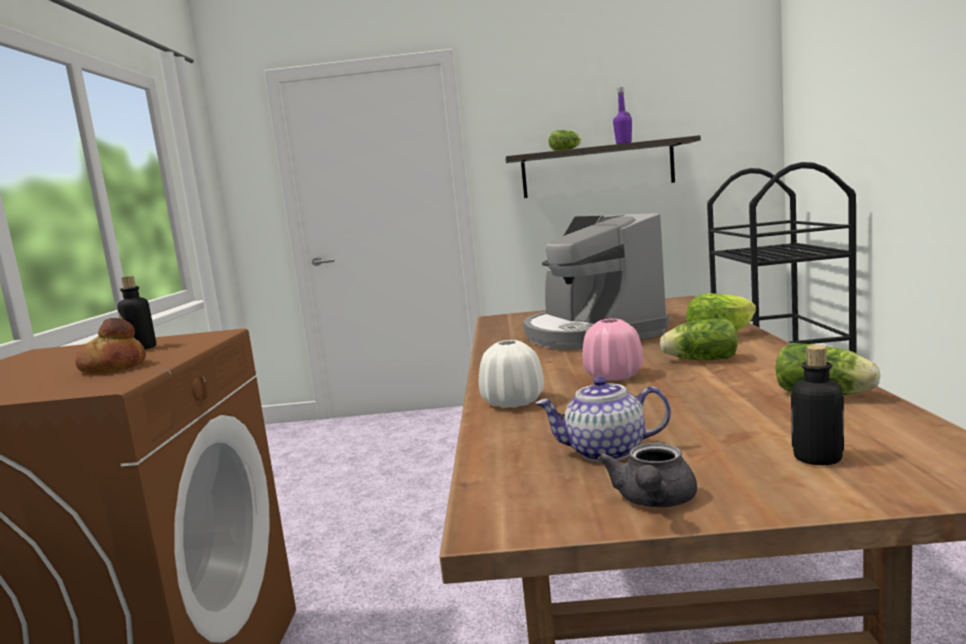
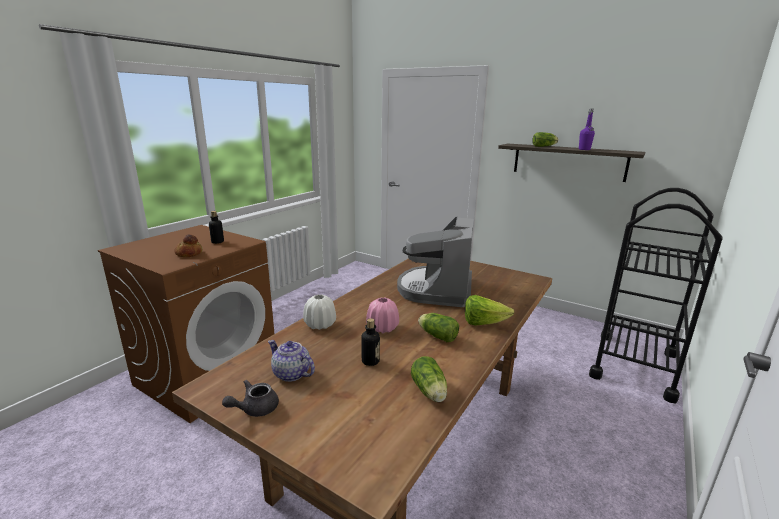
camera: 30 degrees right, 10 degrees up
(817, 458) = (342, 425): bottle -> bottle (370, 361)

